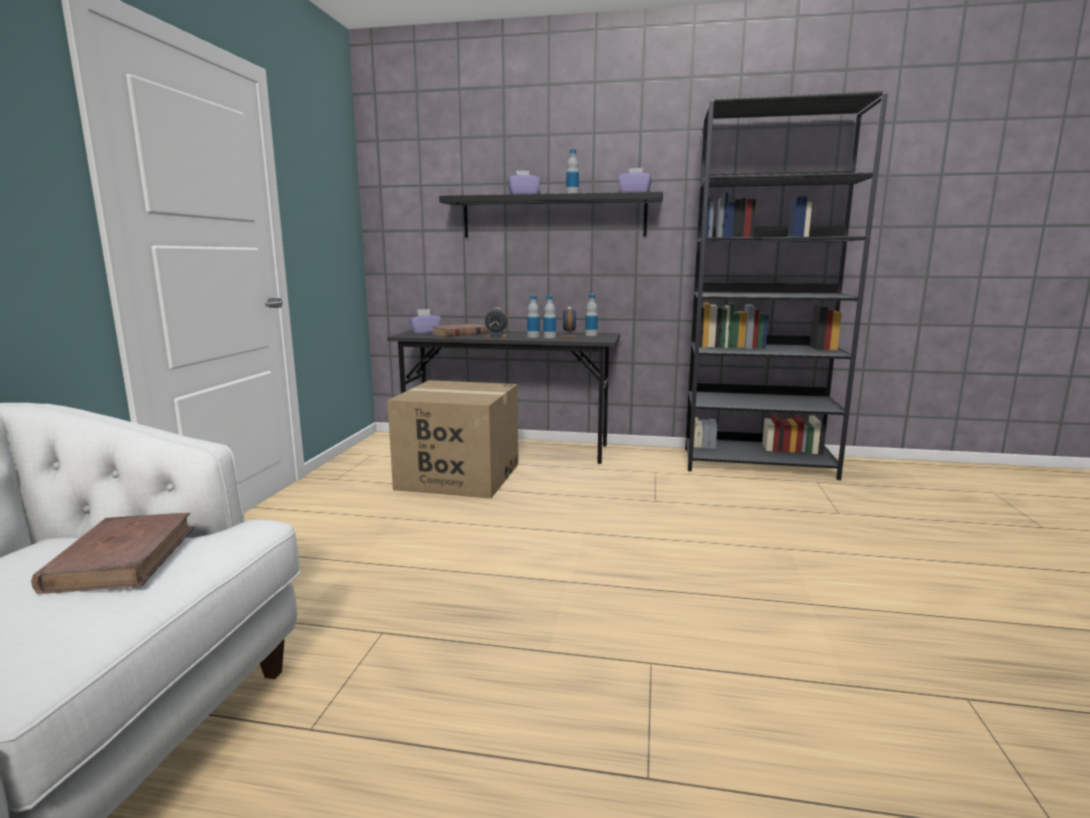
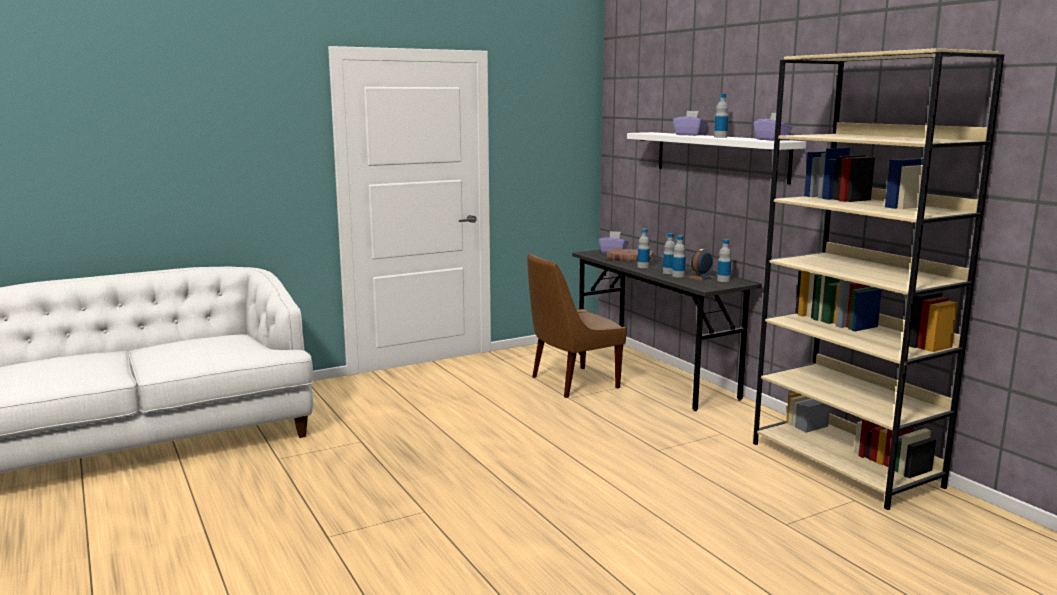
camera: 50 degrees right, 0 degrees up
(123, 558) = (231, 346): brown book -> none
(458, 476) = (571, 383): cardboard box -> brown chair
(496, 336) = (643, 267): alarm clock -> bottle
(553, 217) = (720, 156): black shelf -> white shelf
(758, 463) = (845, 465): black bookcase -> beige bookcase

